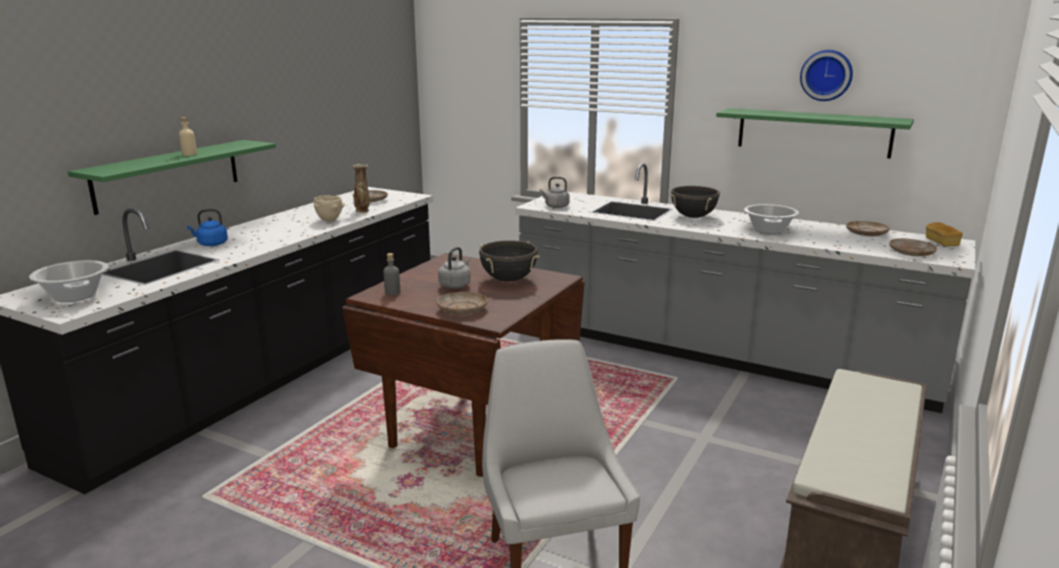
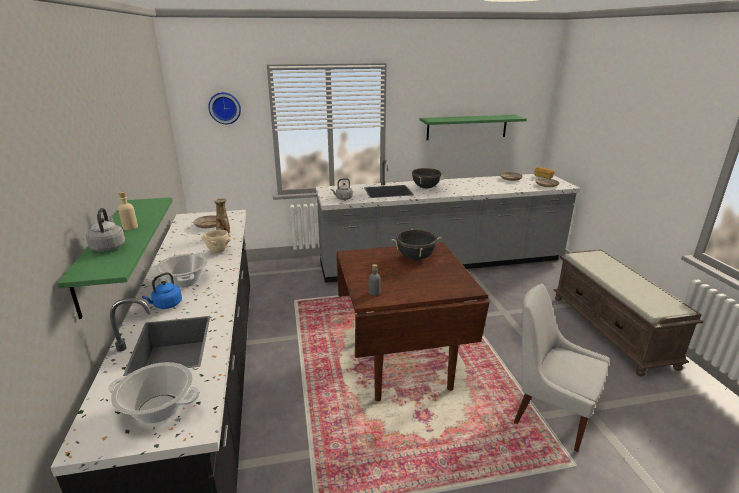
camera: 40 degrees left, 5 degrees up
(455, 285) = (396, 272): grey kettle -> grey kettle (109, 247)
(462, 309) = (438, 288): beige plate -> none
(768, 230) = (474, 187): cooking pot -> cooking pot (184, 281)
(826, 75) = (472, 94): wall clock -> wall clock (225, 108)

